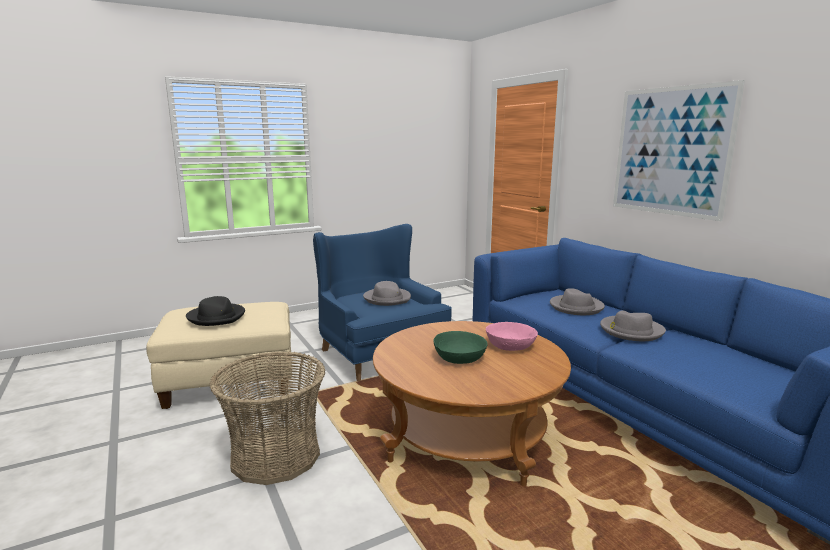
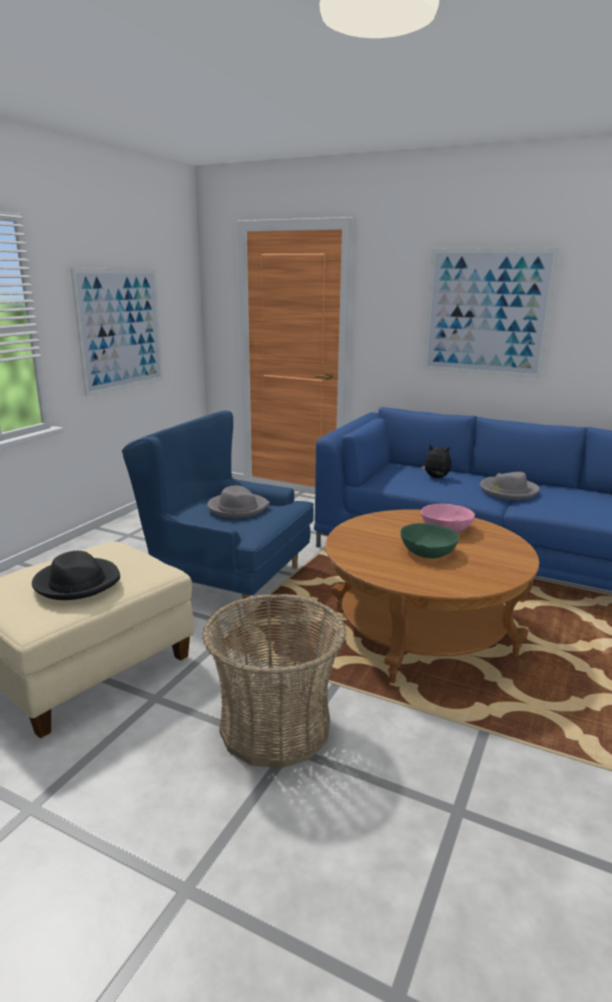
camera: 35 degrees left, 5 degrees up
(384, 163) = (121, 330): none -> picture
(576, 307) = (436, 478): grey hat -> plush toy

